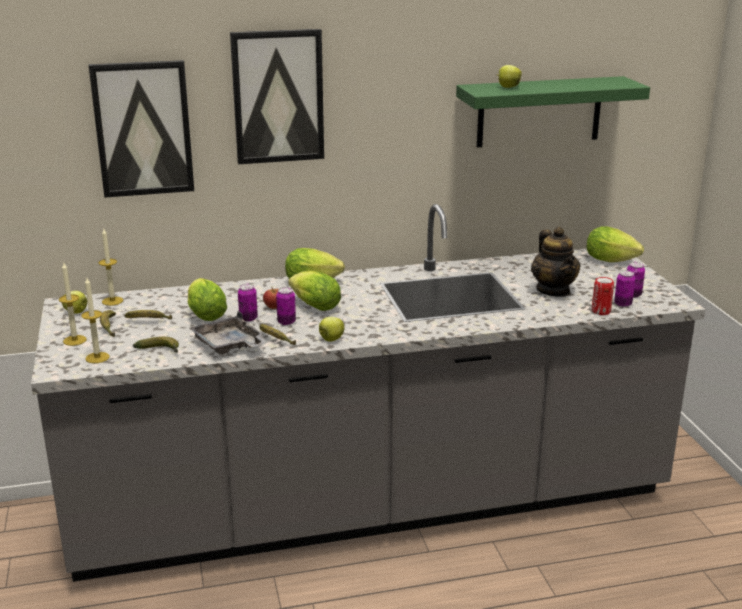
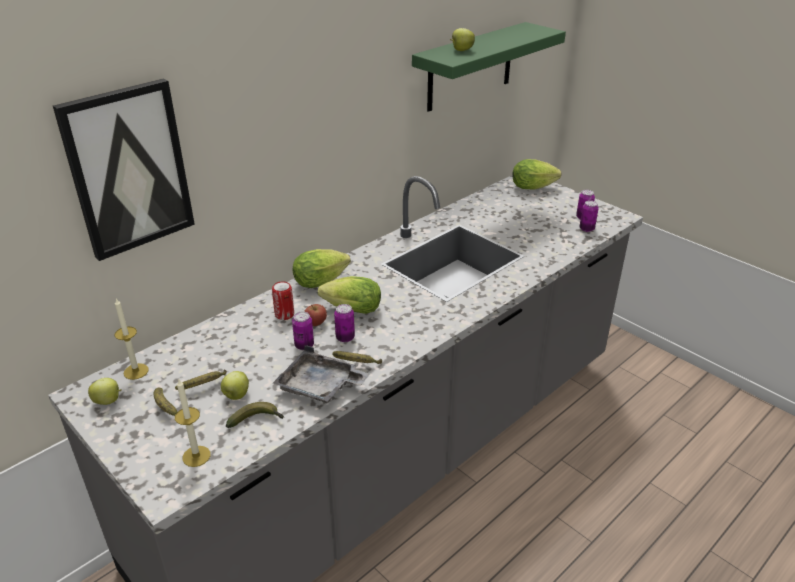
camera: 30 degrees left, 10 degrees up
(74, 340) = (145, 442): candle -> none
(205, 314) = (255, 355): lettuce -> none
(278, 96) = (262, 100): picture -> none
(331, 339) = (407, 345): apple -> apple (236, 395)
(553, 290) = (525, 230): teapot -> none
(601, 311) = (580, 241): can -> can (284, 315)

